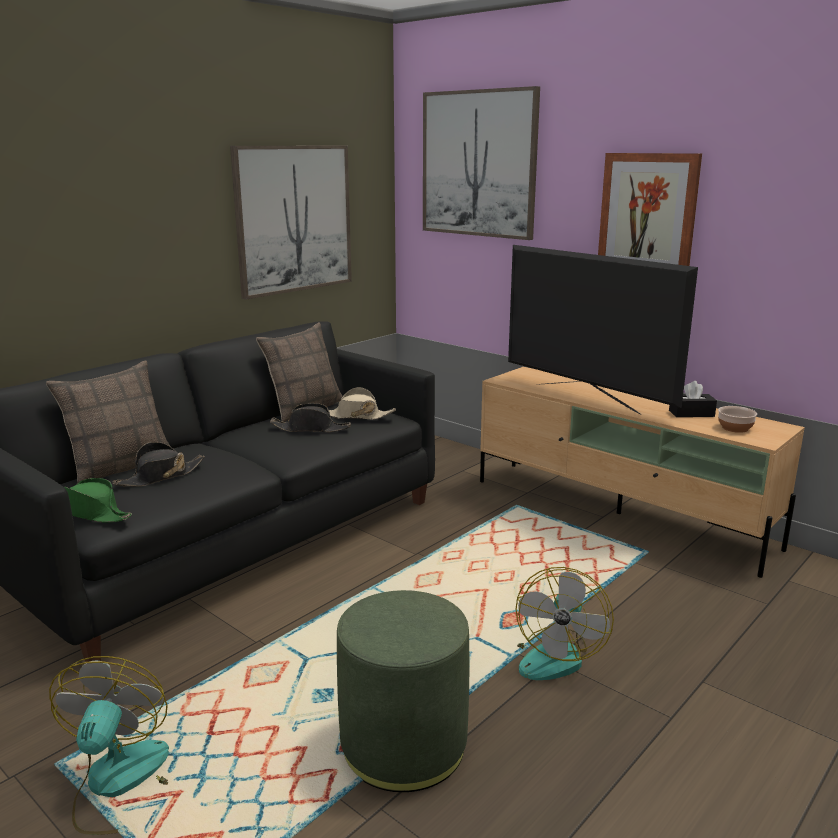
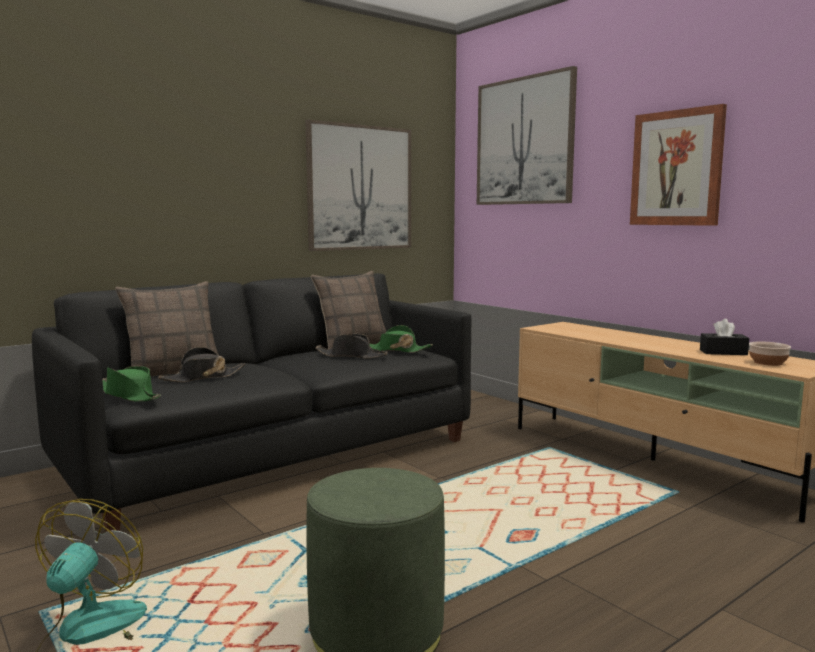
camera: 10 degrees right, 10 degrees down
(357, 416) = (397, 350): beige hat -> green hat
(553, 654) = (557, 569): fan -> none
(586, 398) = (617, 340): television -> none

